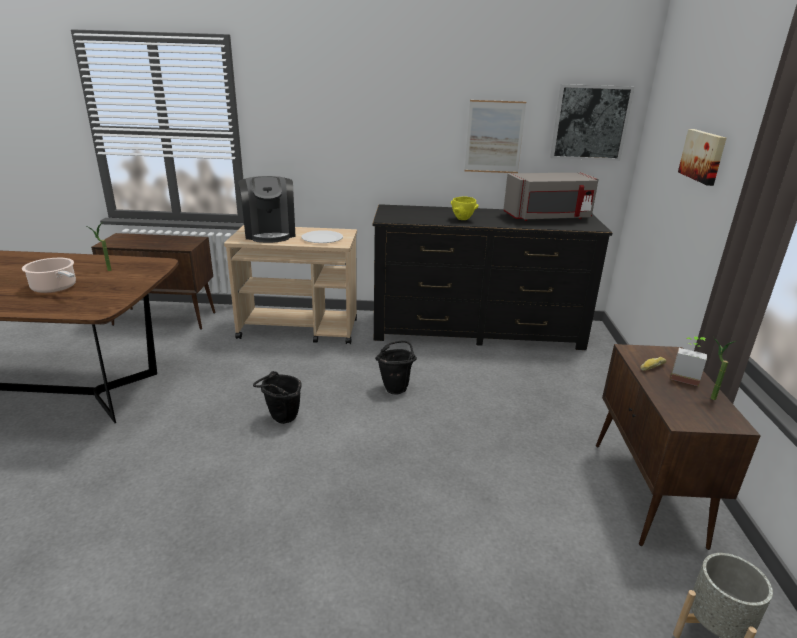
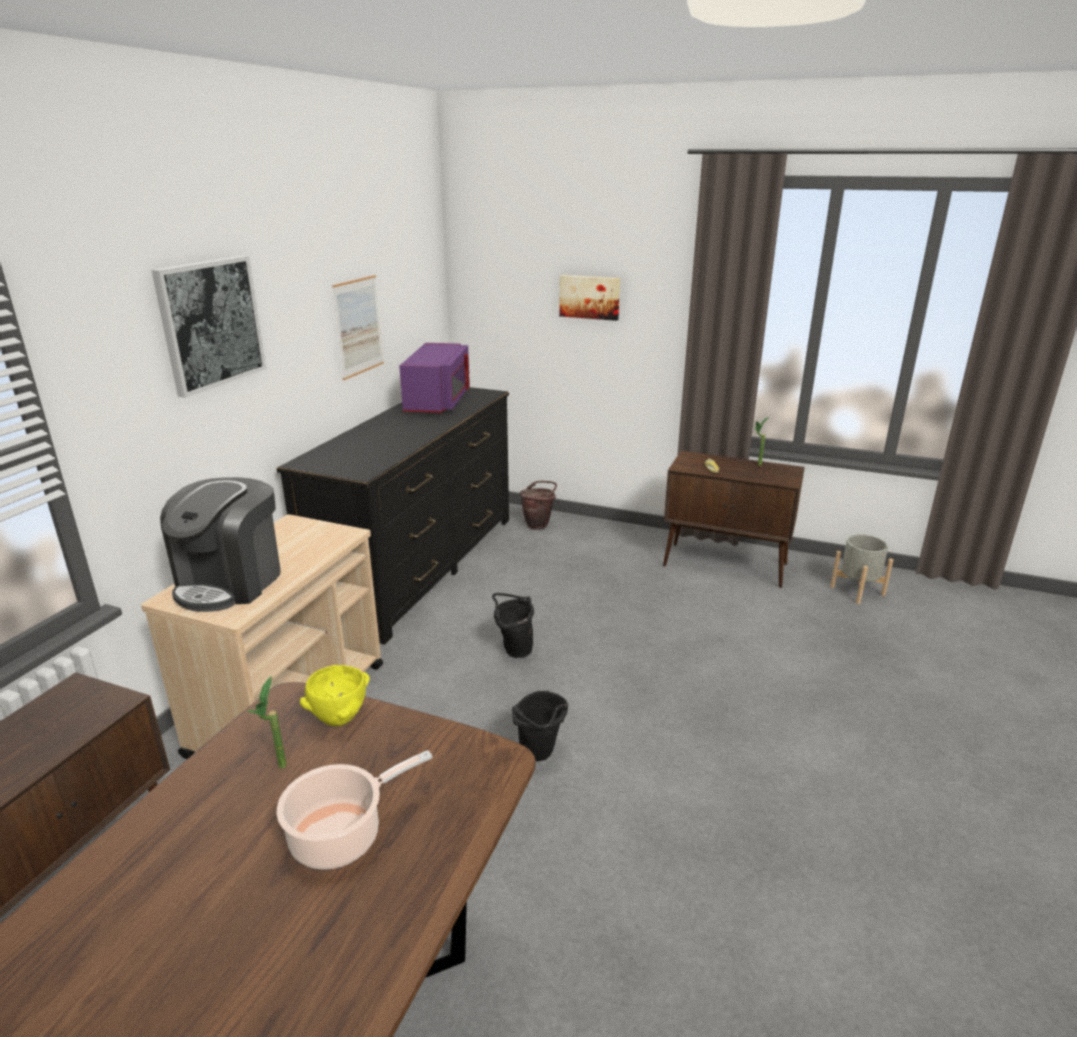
camera: 70 degrees left, 0 degrees up
(270, 233) = (231, 582): coffee machine -> coffee machine turned 105 degrees clockwise
(322, 238) = (306, 543): white plate -> none
(462, 219) = (406, 436): yellow bowl -> yellow bowl (338, 720)
(548, 217) = (439, 401): grey microwave -> purple microwave
(590, 122) = (418, 286): picture -> picture (211, 323)
(596, 365) = (539, 525): none -> brown bucket
(685, 377) = (728, 463): potted plant -> none

